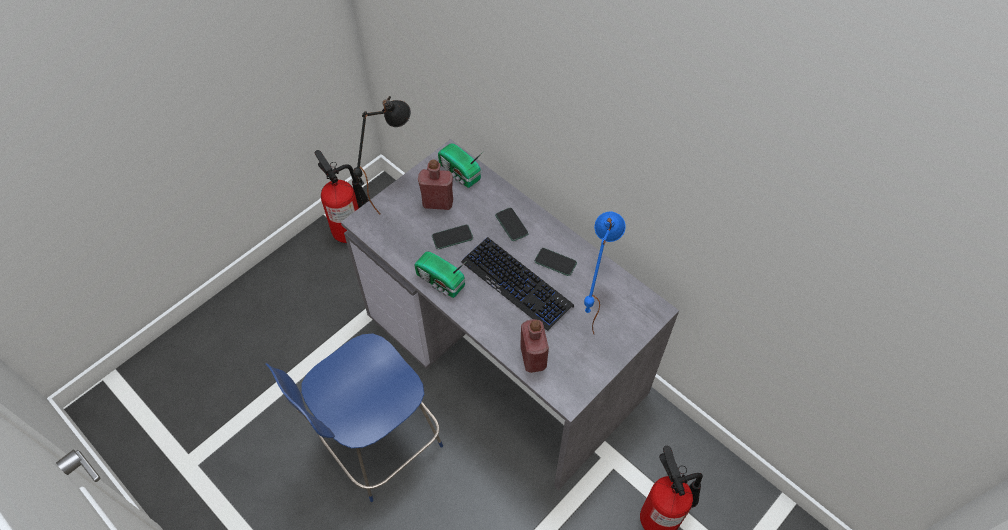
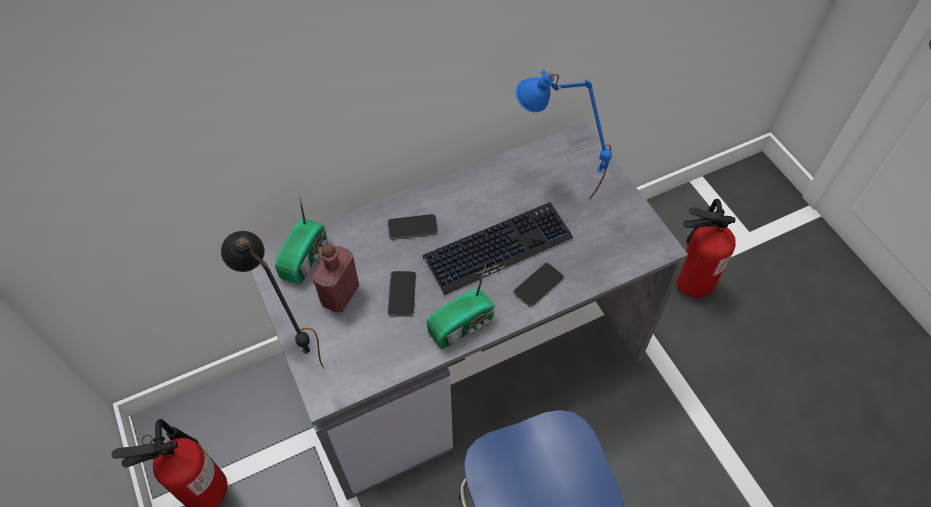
camera: 70 degrees left, 0 degrees up
(460, 173) = (306, 257): radio -> radio turned 45 degrees counterclockwise
(533, 357) = (600, 263): red bottle -> none
(555, 262) = (484, 202): phone -> phone (538, 285)

